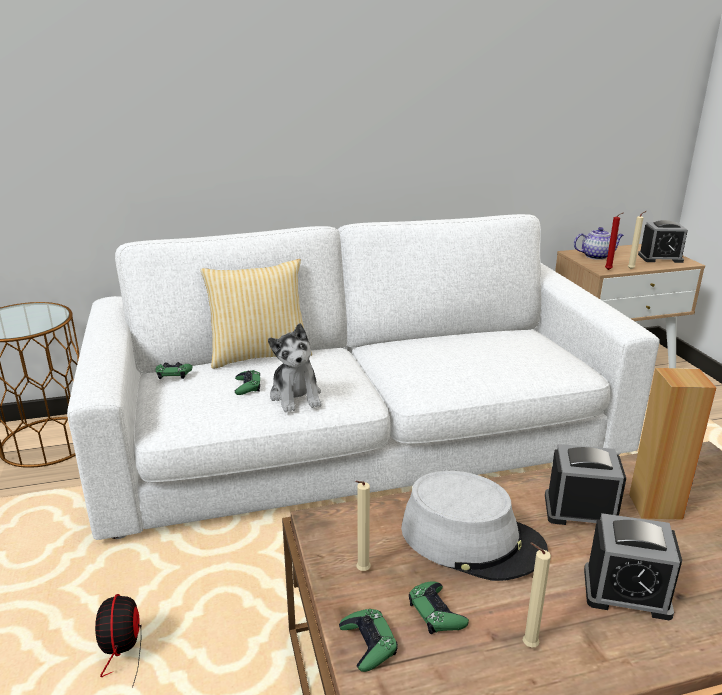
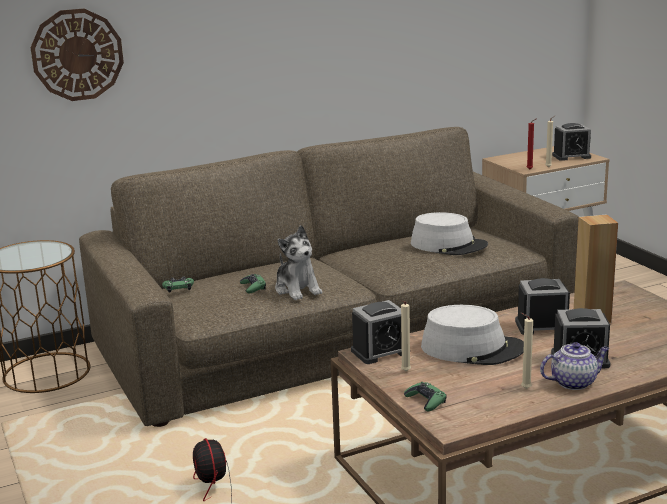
camera: 10 degrees left, 5 degrees down
(86, 98) = (77, 55): none -> wall clock
(259, 355) = (244, 268): pillow -> none
(344, 523) = (380, 351): none -> alarm clock
(360, 436) = (336, 335): white sofa -> brown sofa
(436, 613) = (462, 383): green game controller -> none
(494, 354) = (448, 245): none -> grey hat
(596, 256) = (517, 159): teapot -> teapot (574, 382)

